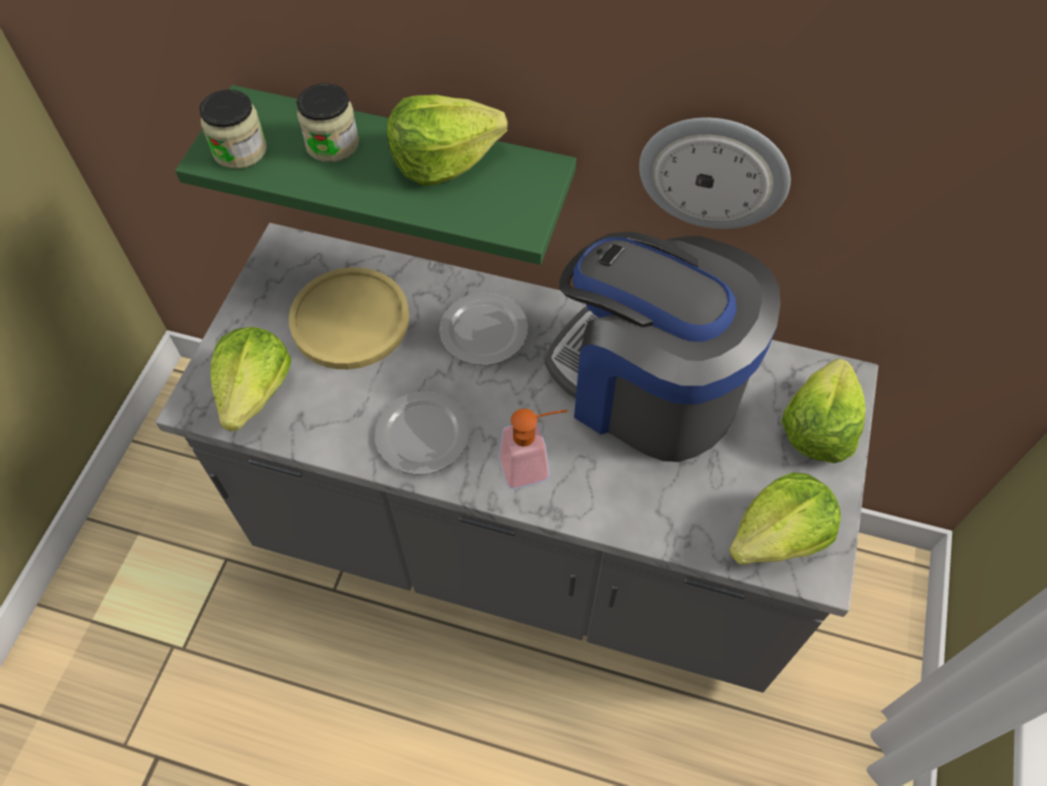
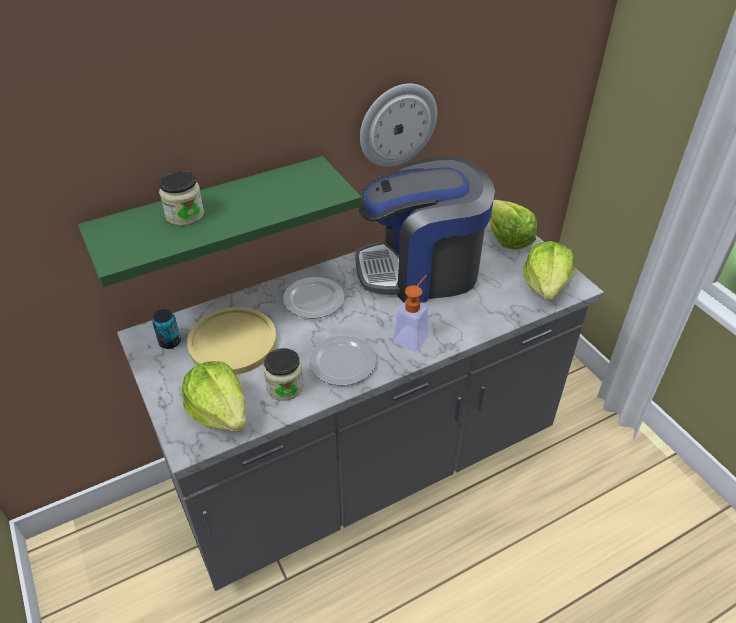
camera: 45 degrees left, 15 degrees down
(240, 150) = (130, 246): jar -> jar (285, 387)
(298, 272) = (170, 342): none -> can
(443, 159) = (258, 189): lettuce -> none

